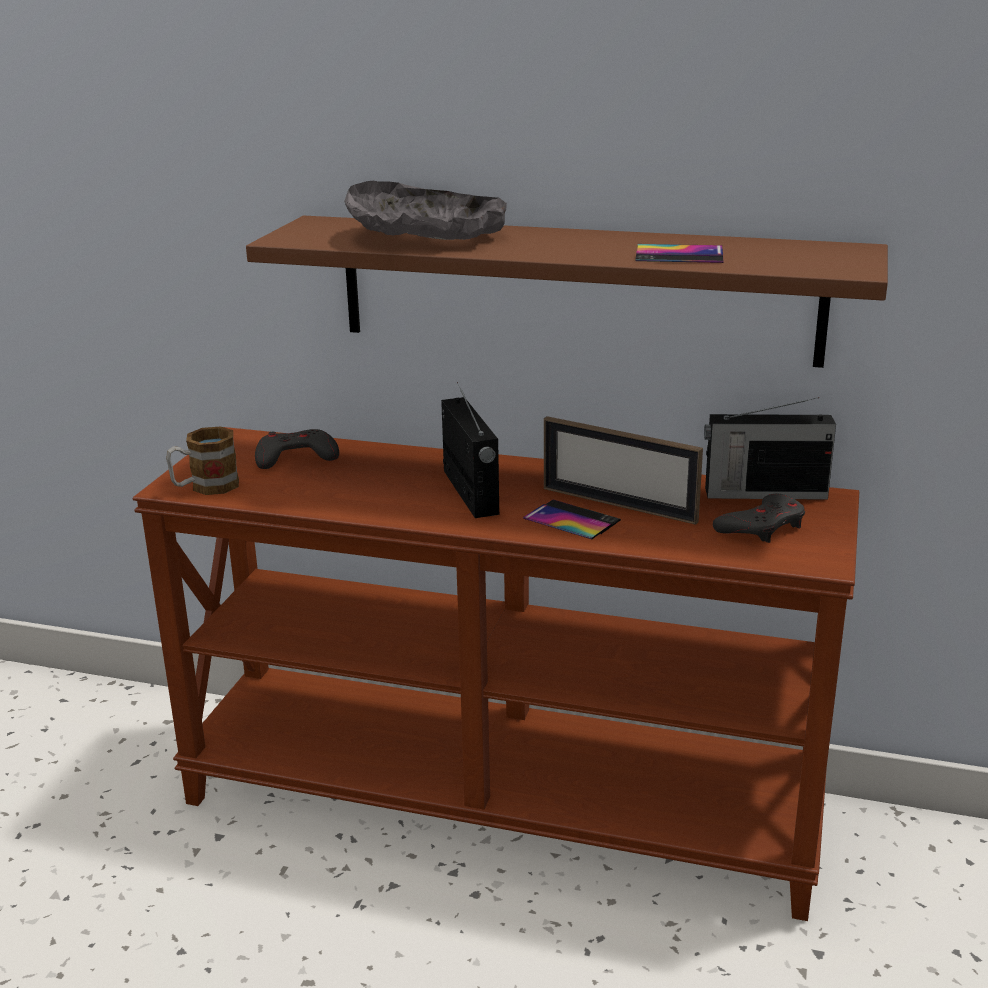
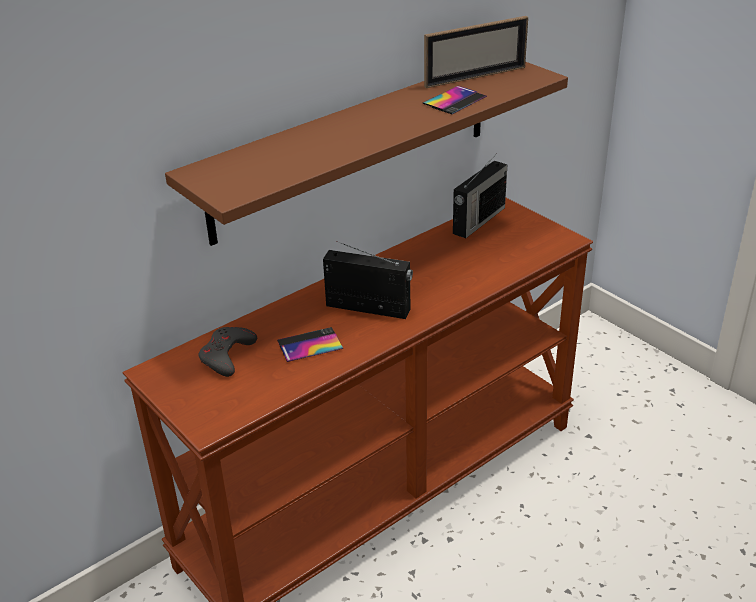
camera: 55 degrees left, 10 degrees up
(205, 487) = (228, 410): mug -> none
(423, 237) = (302, 151): grey bowl -> none
(571, 520) = (444, 288): phone -> phone (310, 345)
(618, 505) = (442, 267): picture frame -> picture frame (475, 77)
(762, 526) = (514, 237): grey game controller -> none

